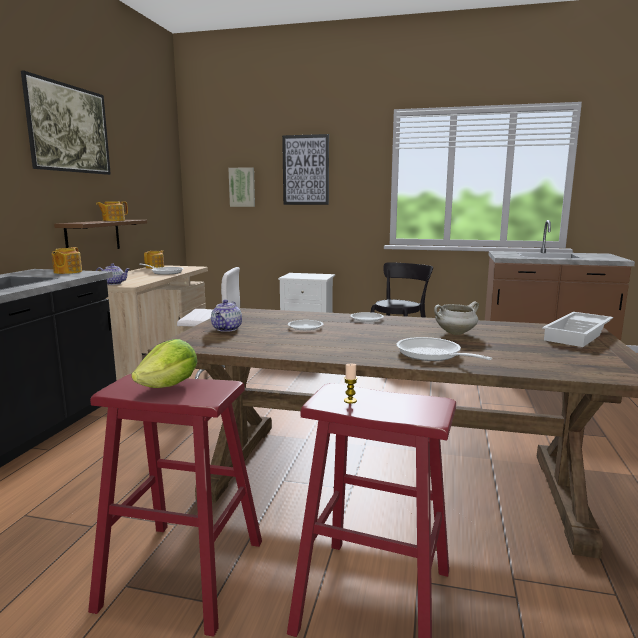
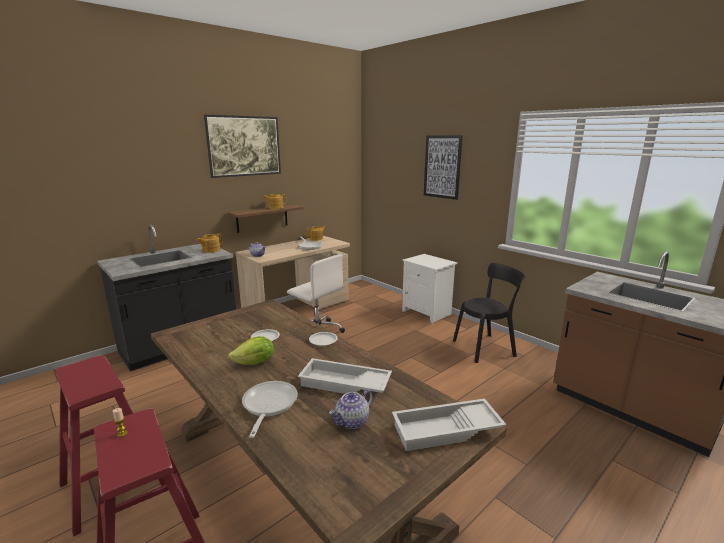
camera: 35 degrees right, 5 degrees up
(169, 386) = (91, 374): lettuce -> lettuce (255, 363)
(227, 329) = (222, 325): teapot -> teapot (352, 422)
(242, 187) = (397, 177): picture -> none
(455, 333) = (344, 384): white cooking pot -> white tray

